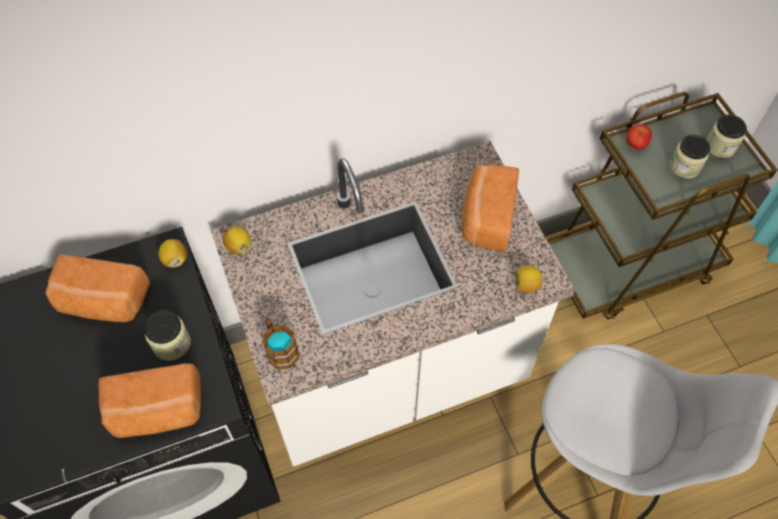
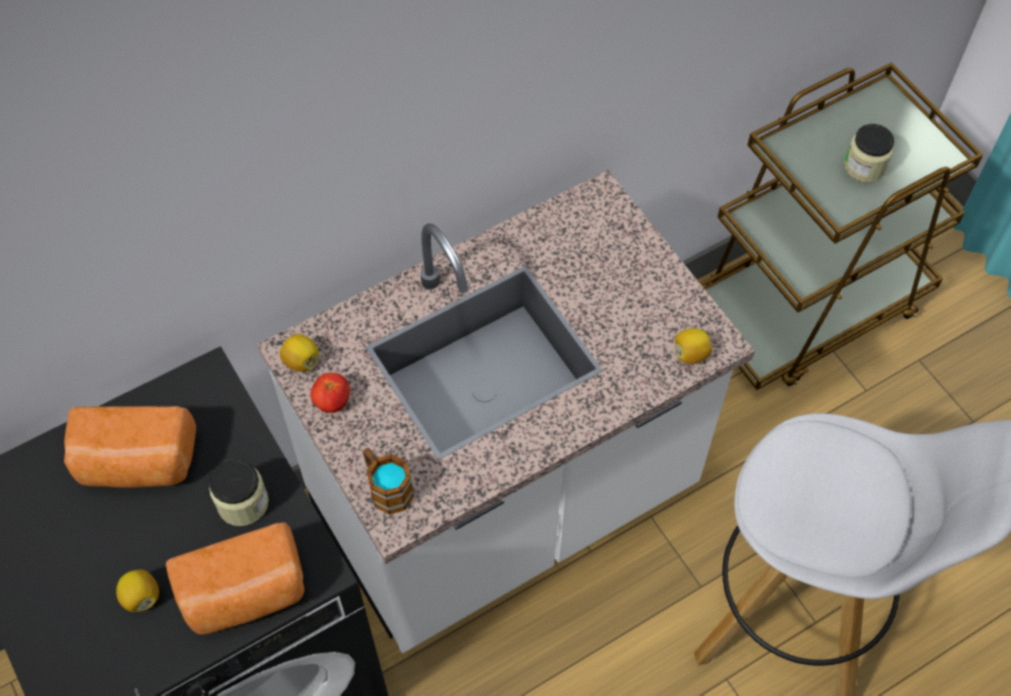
camera: 10 degrees left, 0 degrees up
(175, 259) = (221, 391): lemon -> lemon (141, 597)
(486, 218) = (622, 273): bread -> none
(635, 144) = (796, 146): tomato -> tomato (332, 401)
(720, 146) = (905, 133): jar -> none

